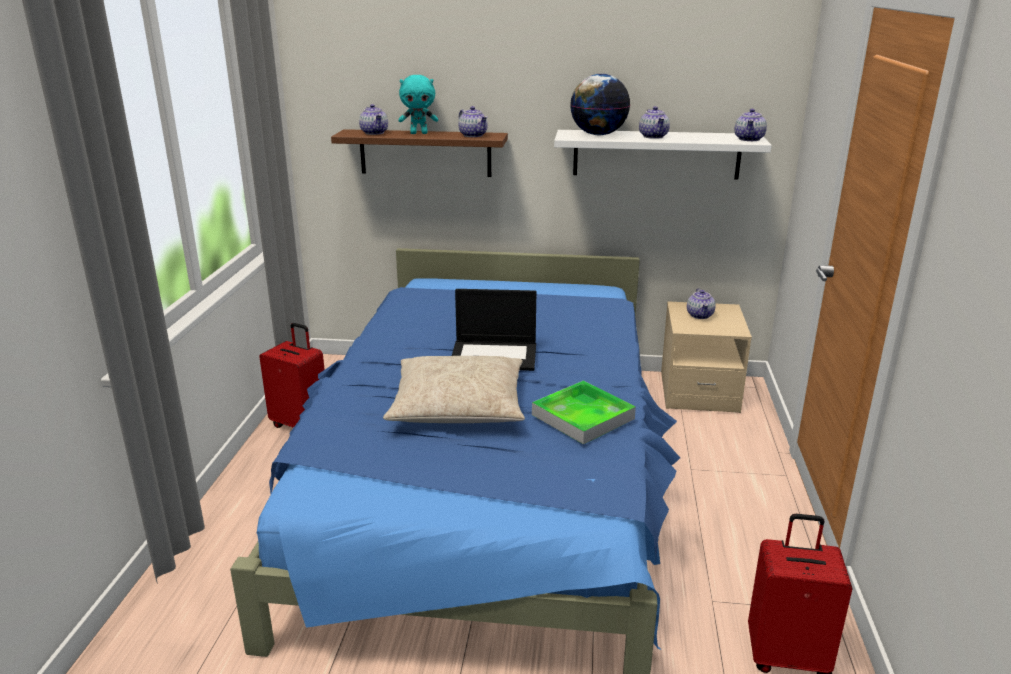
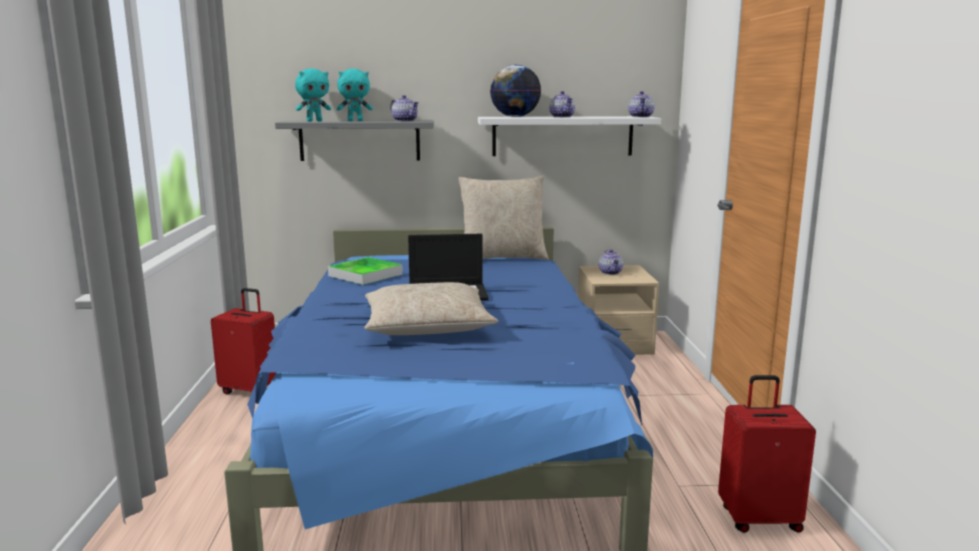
camera: 10 degrees left, 10 degrees down
(375, 133) = (314, 121): teapot -> turquoise plush toy
(425, 153) = (359, 140): brown shelf -> grey shelf
(575, 295) = (503, 257): none -> beige pillow
(583, 417) = (545, 324): tray -> tray (365, 275)

